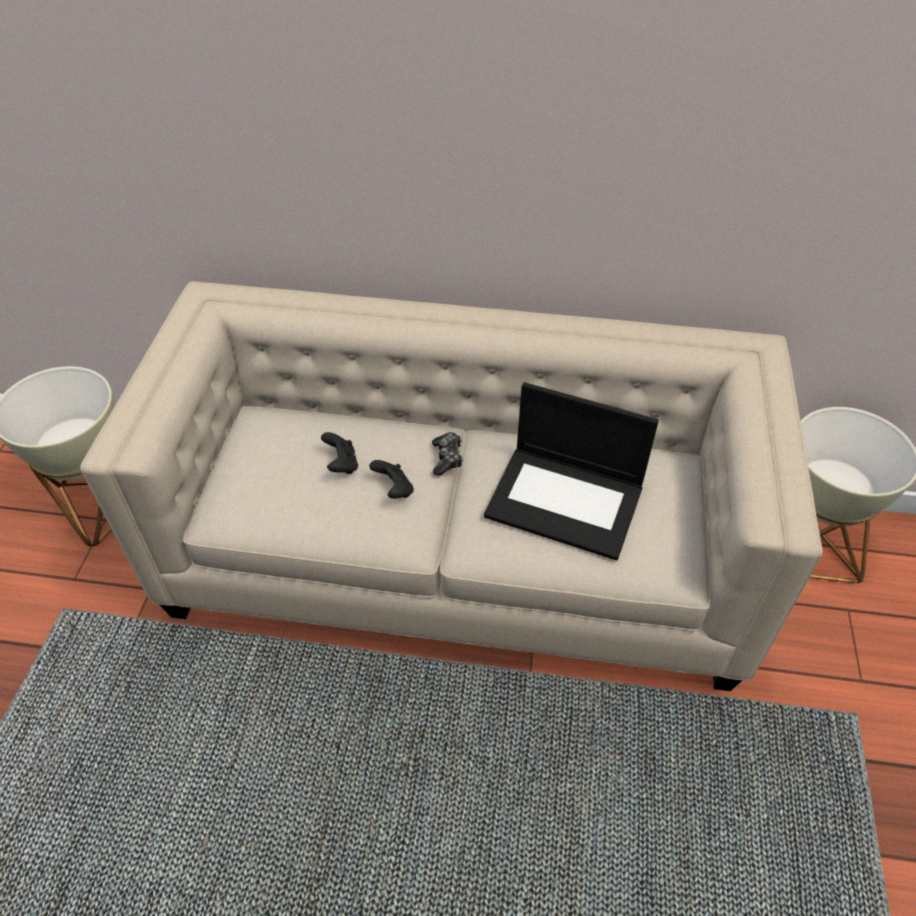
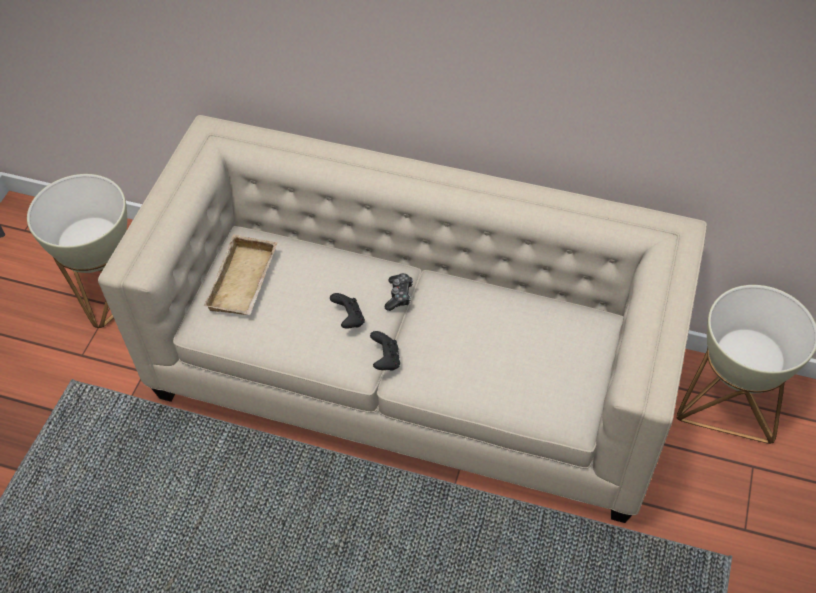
camera: 10 degrees right, 5 degrees up
(264, 462) = (245, 282): none -> beige tray
(341, 464) = (309, 291): black game controller -> black game controller (385, 360)
(566, 501) = (492, 346): laptop -> none

